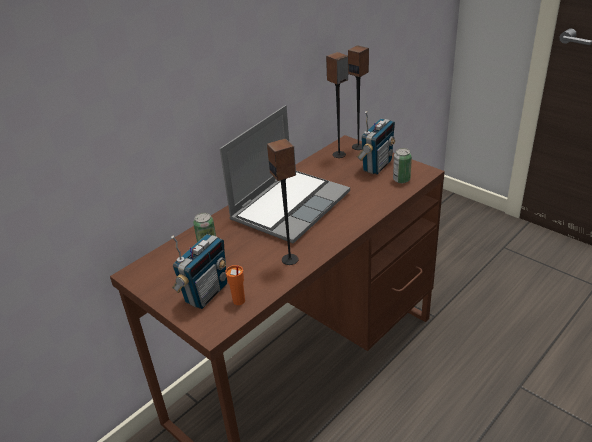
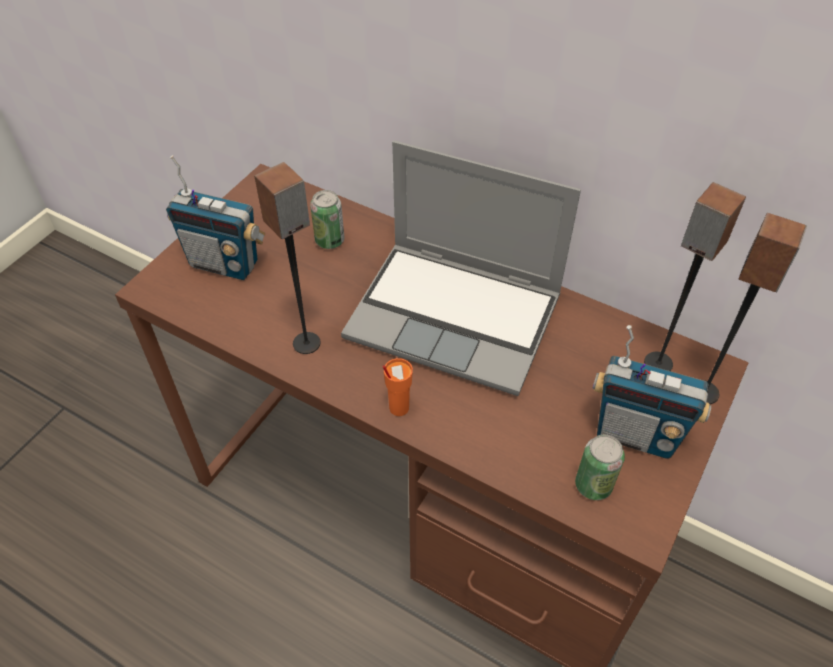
camera: 75 degrees right, 15 degrees up
(239, 301) = (208, 302): orange cup -> orange cup (398, 408)

